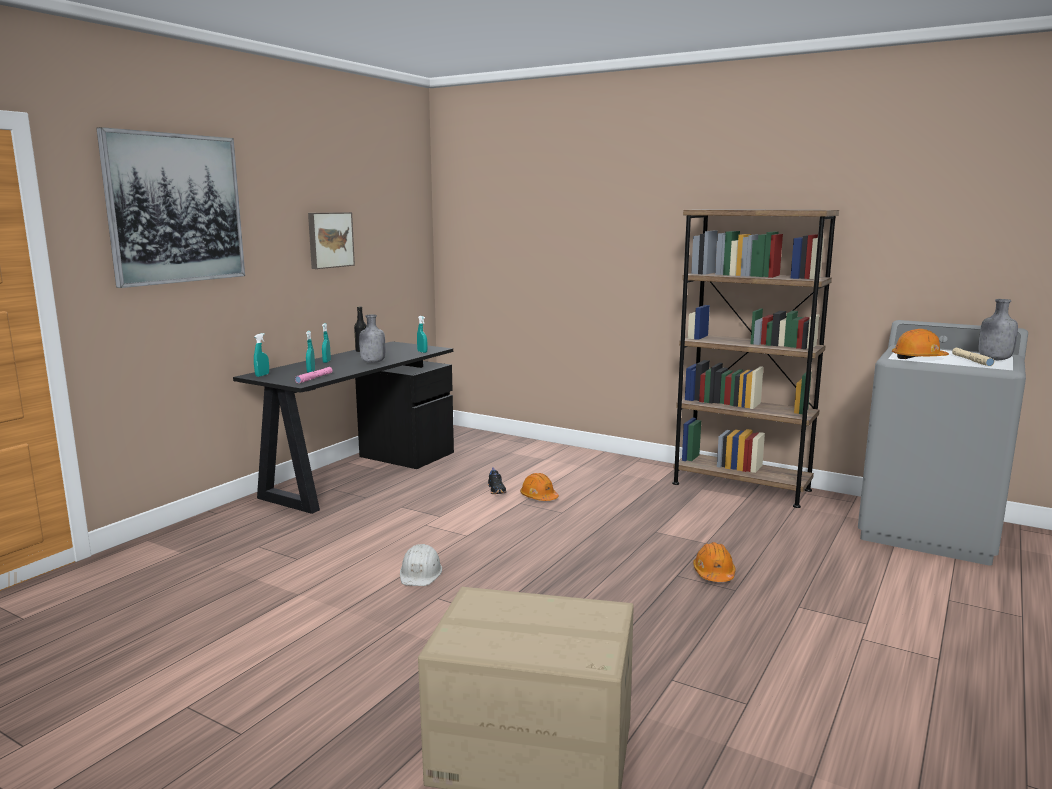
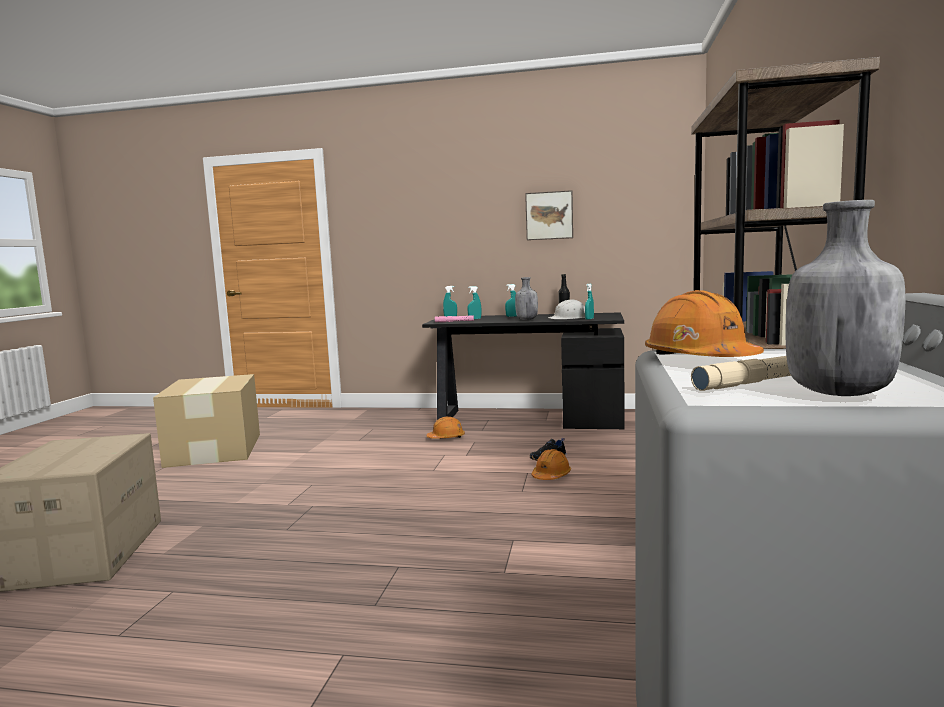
camera: 70 degrees right, 5 degrees down
(162, 665) = (215, 449): none -> cardboard box
(175, 209) = (407, 196): picture -> none
(421, 573) = (352, 472): white hard hat -> white hard hat (569, 318)
(714, 573) = (414, 587): orange hard hat -> orange hard hat (446, 438)

